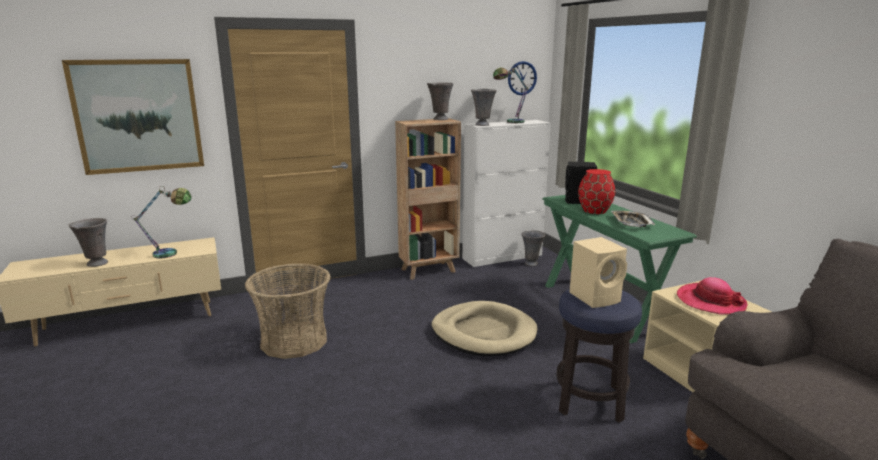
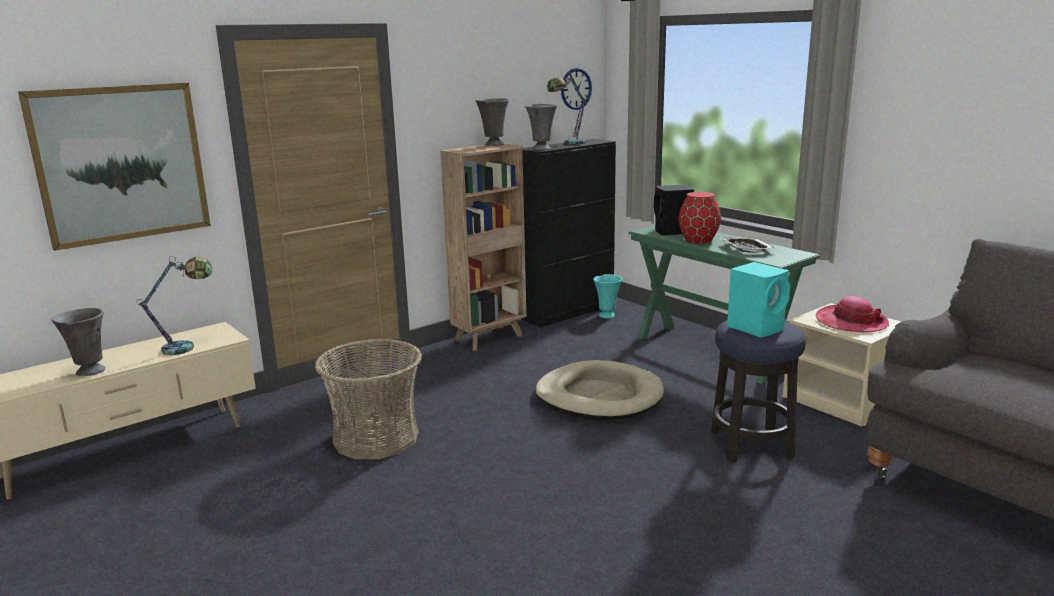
camera: 15 degrees left, 0 degrees up
(503, 257) = (568, 311): white cabinet -> black cabinet
(531, 263) = (607, 315): grey vase -> turquoise vase
(596, 297) = (757, 327): beige speaker -> turquoise speaker

